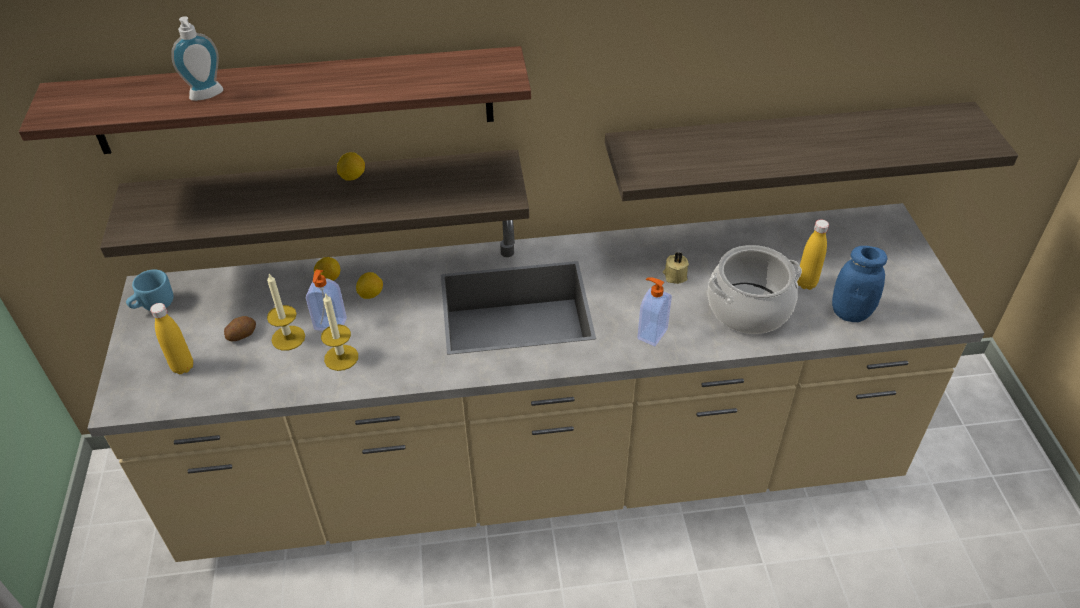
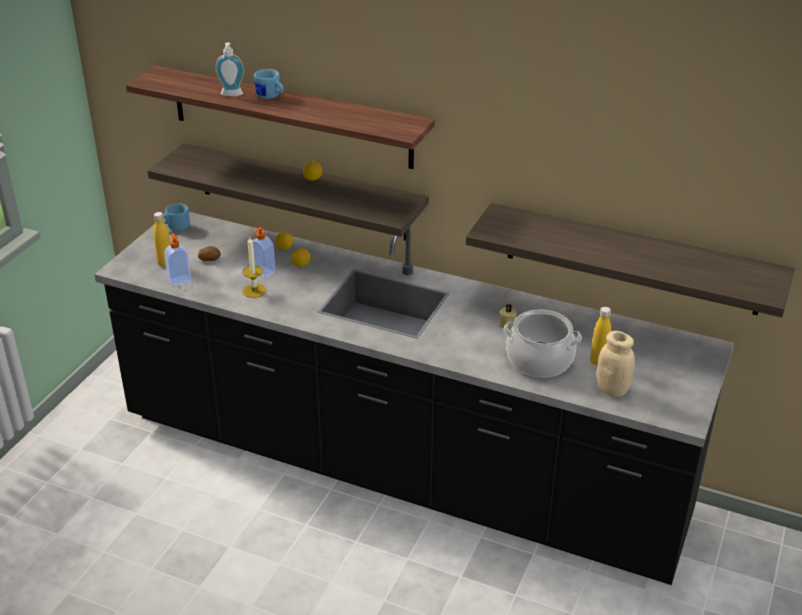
camera: 30 degrees right, 10 degrees down
(269, 81) = (270, 97): none -> blue mug
(288, 338) = (233, 270): candle -> none
(542, 472) = (400, 469): beige counter -> black counter
(651, 333) = (457, 349): soap dispenser -> soap dispenser (179, 280)
(850, 313) = (612, 390): blue jar -> beige jar

